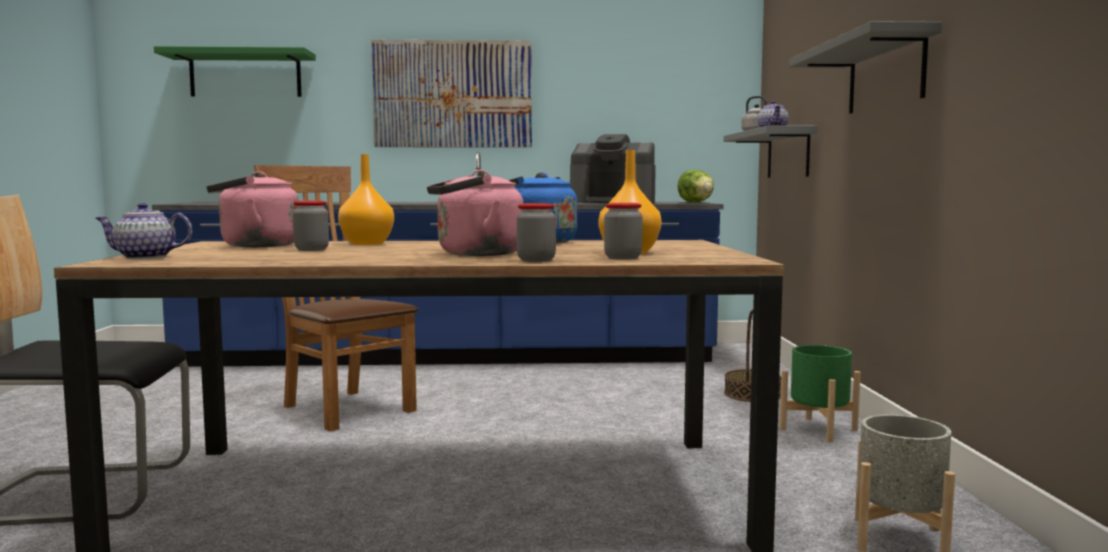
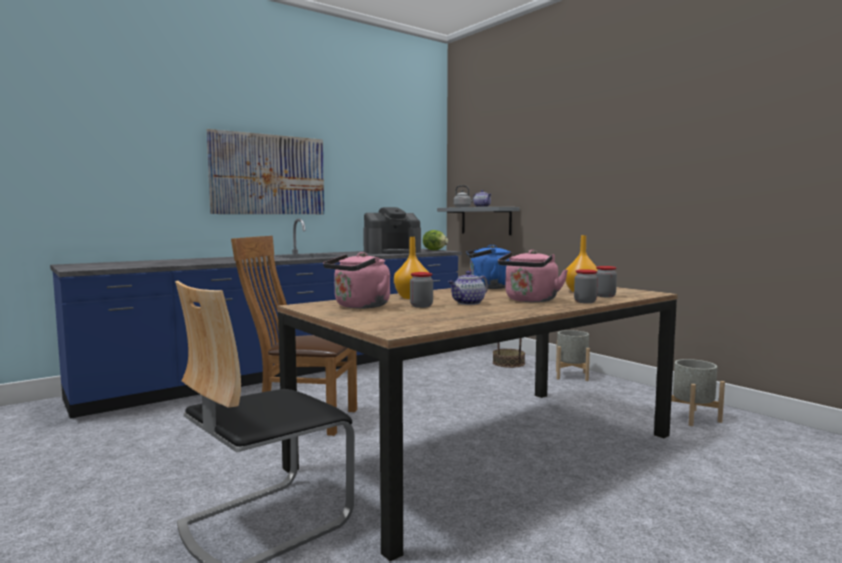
camera: 35 degrees left, 0 degrees up
(144, 257) = (376, 324): teapot -> teapot (468, 303)
(245, 75) = (92, 150): green shelf -> none
(818, 429) = (571, 376): green planter -> grey planter
(885, 74) = (590, 186): grey shelf -> none

